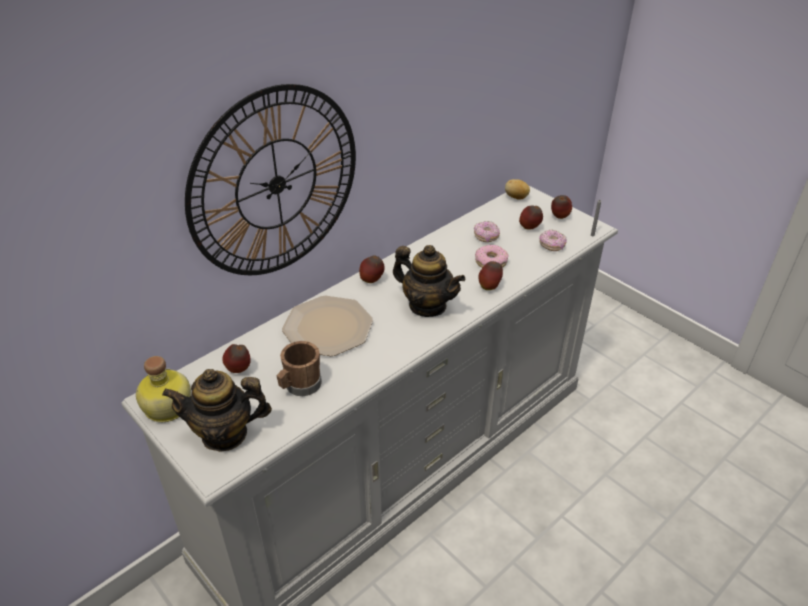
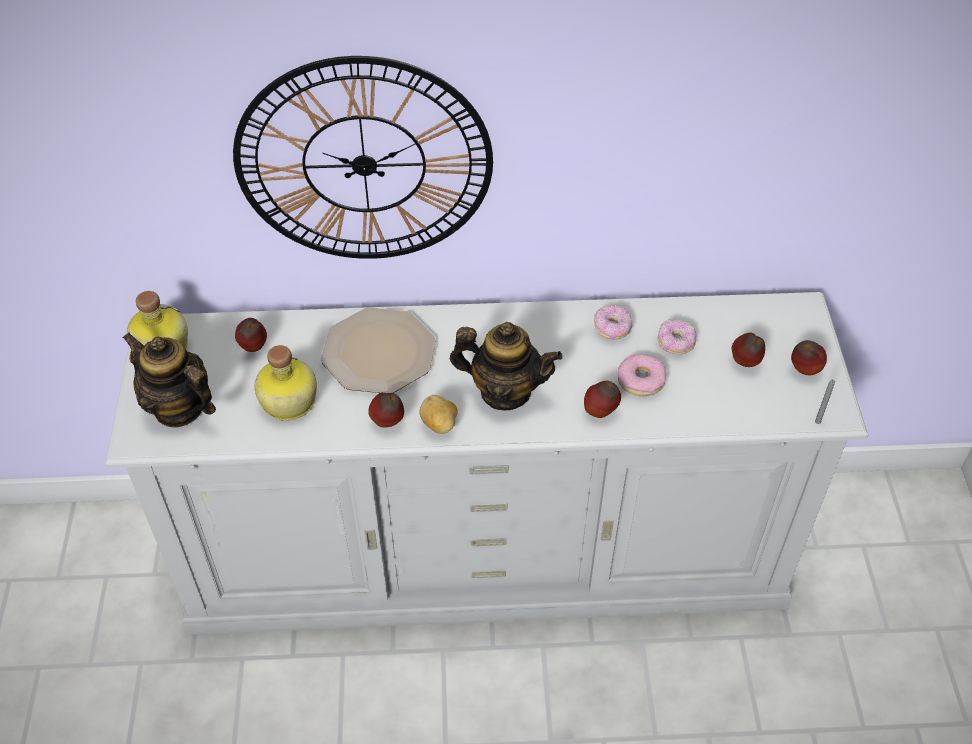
camera: 40 degrees right, 10 degrees up
(300, 386) = (287, 402): brown mug -> bottle
(372, 280) = (481, 323): apple -> apple (388, 422)
(427, 306) = (505, 391): teapot -> teapot turned 60 degrees counterclockwise
(516, 197) = (782, 309): potato -> potato (439, 425)
(552, 245) = (744, 404): donut -> donut (612, 328)

